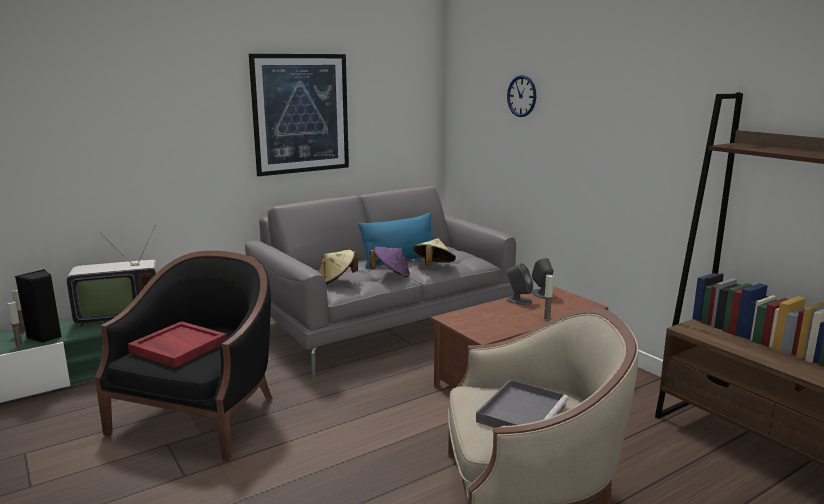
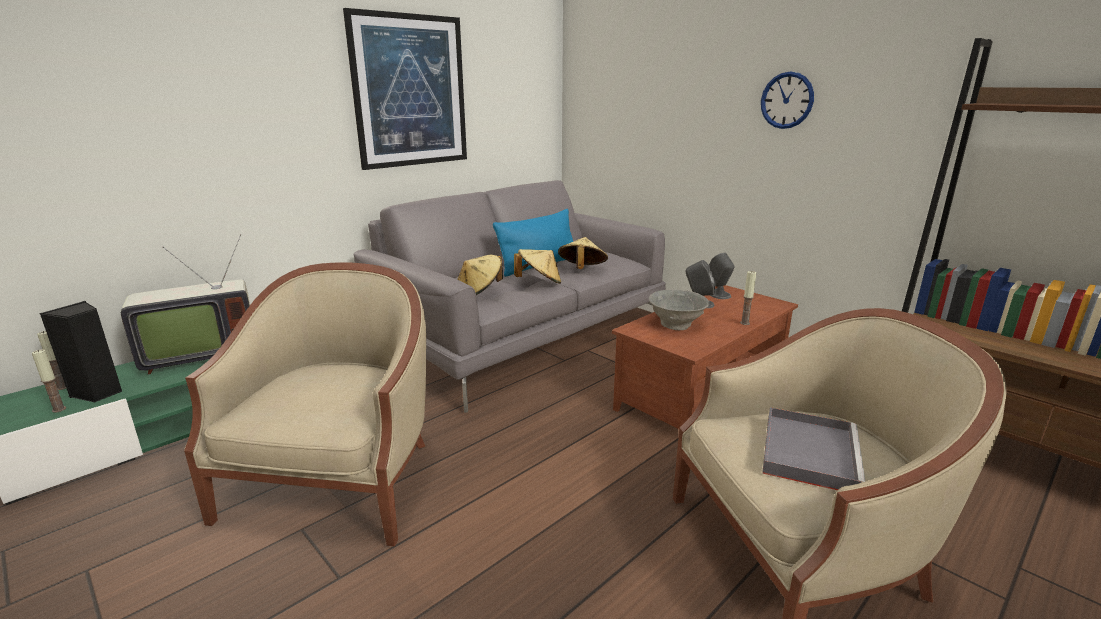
camera: 10 degrees left, 5 degrees up
(177, 347) = (302, 397): red tray -> none
(201, 417) = (339, 483): black armchair -> beige armchair
(391, 275) = (539, 282): purple hat -> beige hat
(487, 316) = (676, 324): none -> grey bowl
(521, 96) = (670, 68): wall clock -> wall clock (787, 100)

